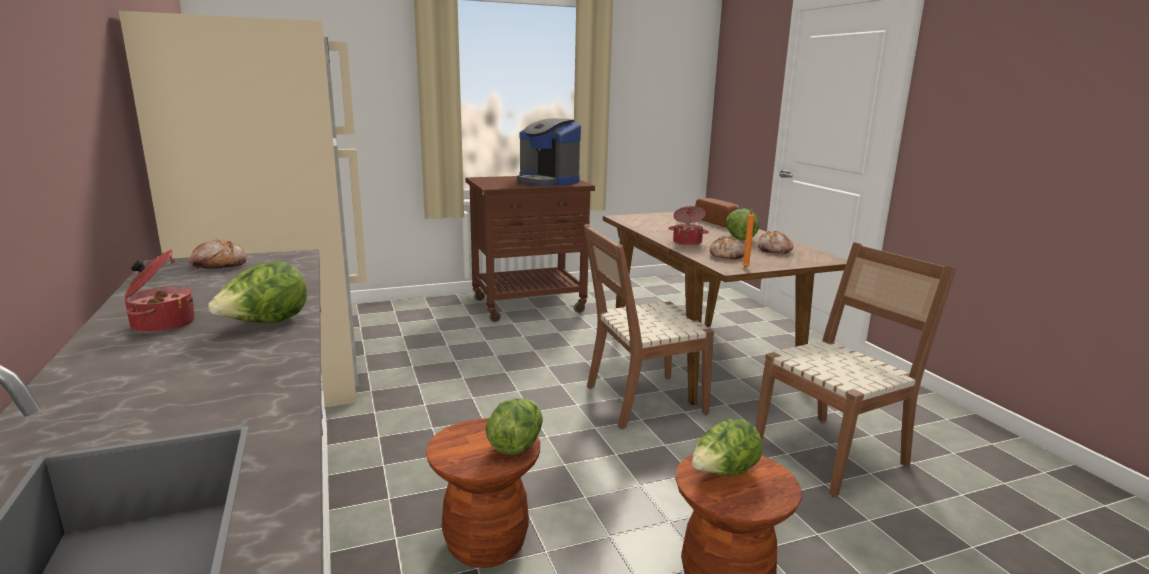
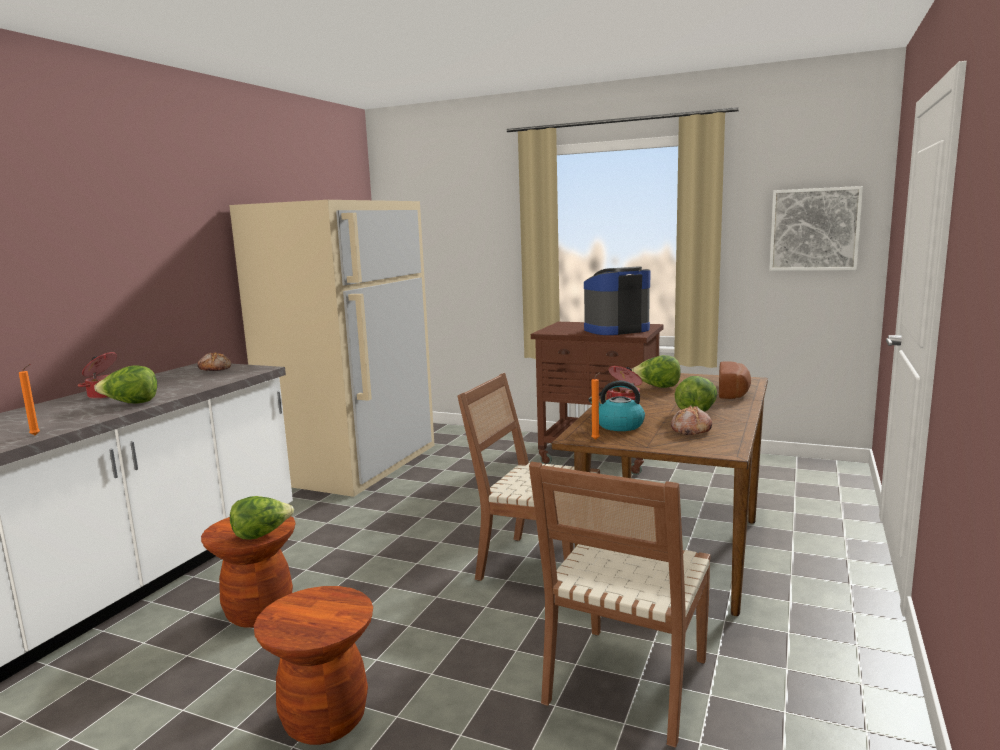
camera: 45 degrees right, 5 degrees down
(280, 393) = (37, 435): none -> orange candle
(548, 181) = (616, 330): coffee machine -> coffee machine turned 75 degrees clockwise
(669, 91) = (814, 229): none -> picture
(724, 473) = (317, 606): lettuce -> lettuce (657, 387)
(727, 255) = (618, 425): bread -> kettle
(833, 453) = (624, 687): chair -> chair turned 105 degrees clockwise

